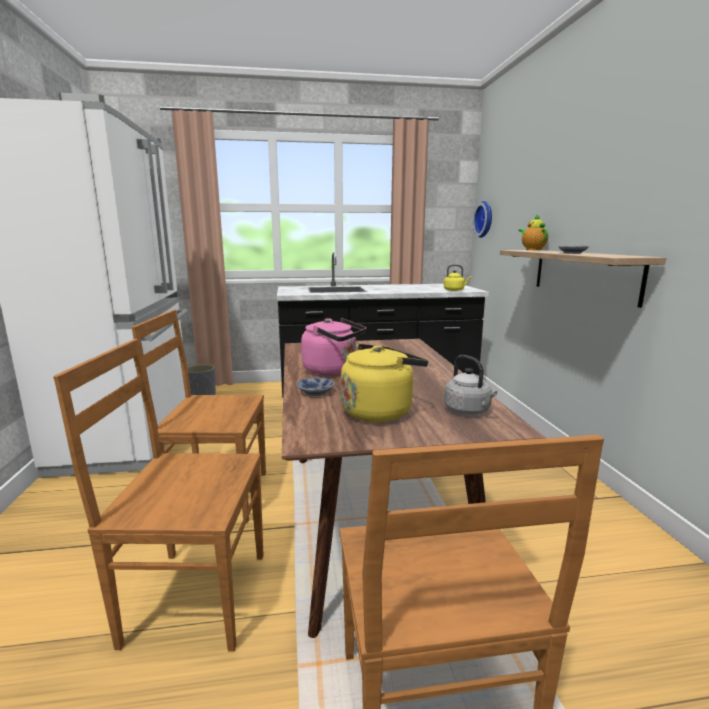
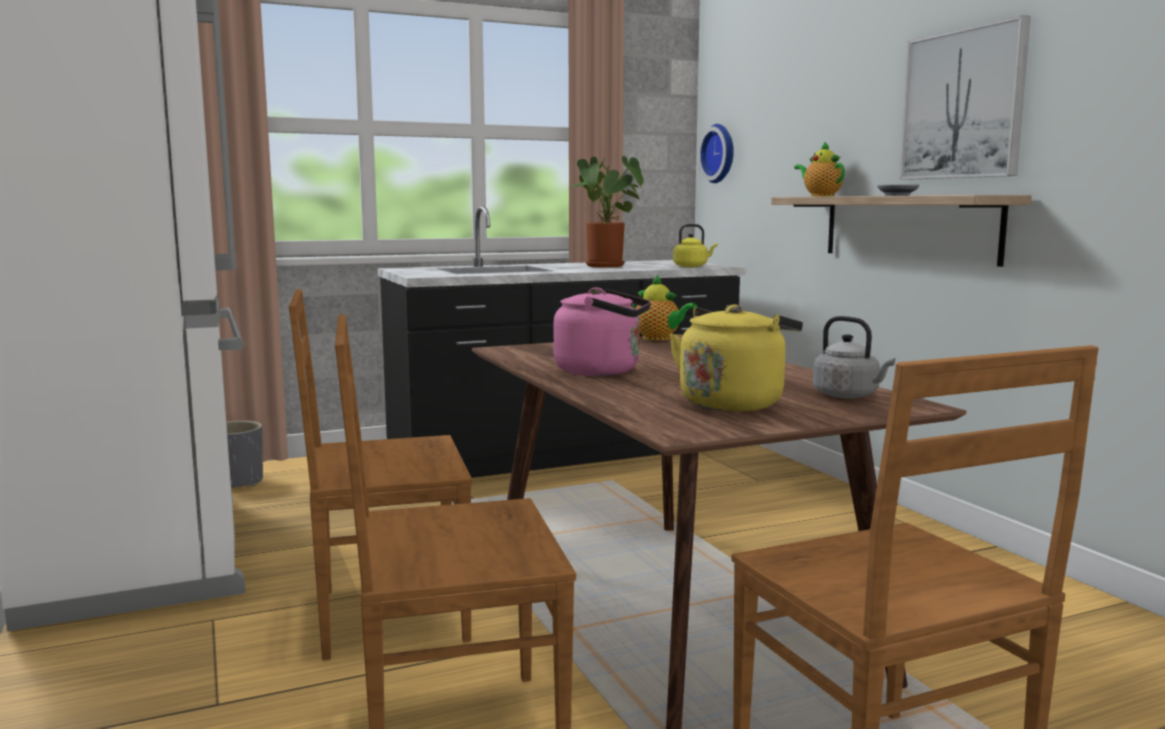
camera: 15 degrees left, 5 degrees down
(314, 392) = (612, 393): bowl -> none
(401, 342) = (659, 339): none -> teapot
(404, 288) = (608, 266): none -> potted plant
(625, 189) = (963, 104): none -> picture

